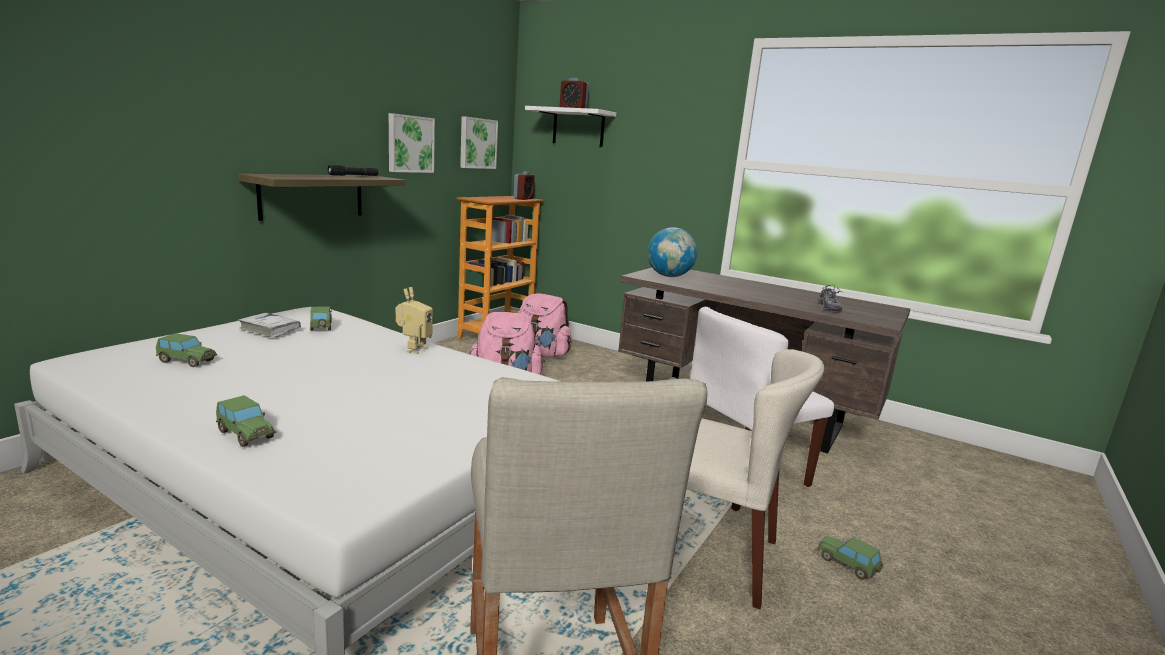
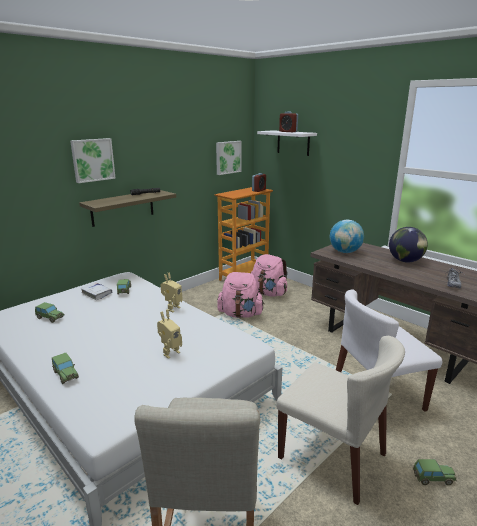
camera: 15 degrees right, 5 degrees up
(410, 144) = (182, 166): picture -> picture (92, 160)
(432, 401) = (170, 352): none -> toy robot
(755, 287) = (405, 261): none -> globe
(847, 565) = (432, 478): toy car -> toy car turned 120 degrees clockwise

